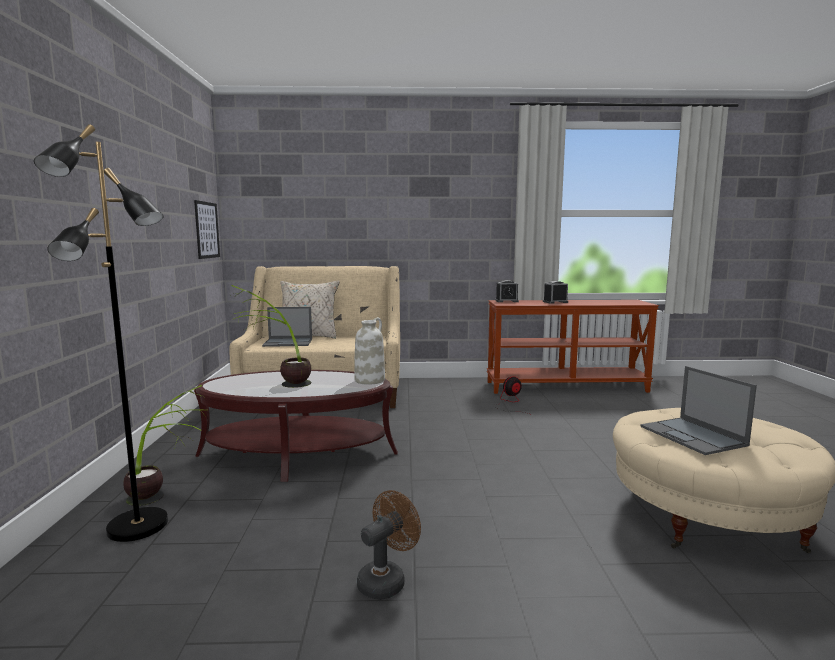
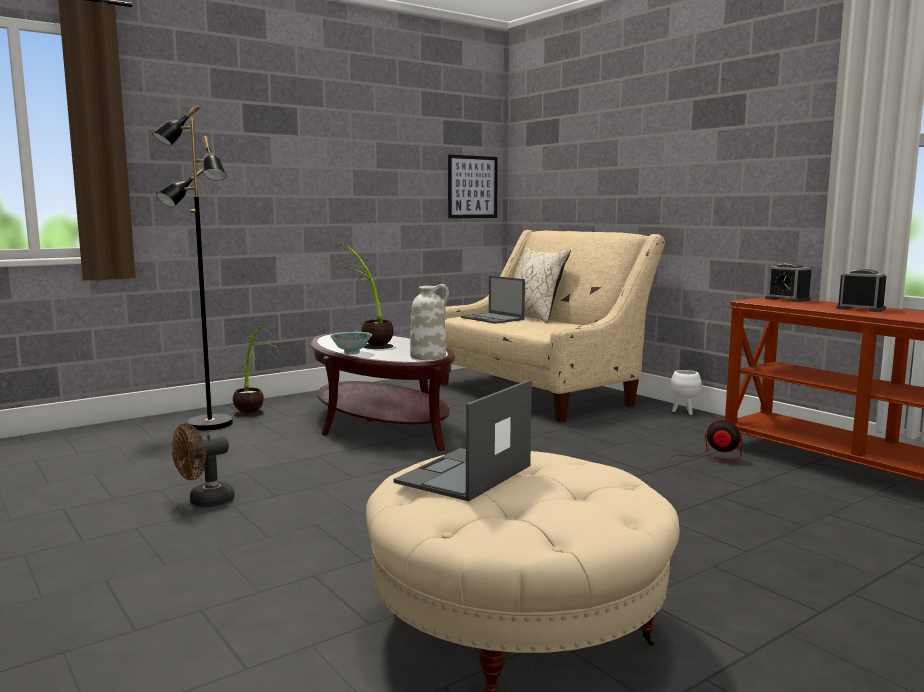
camera: 55 degrees right, 0 degrees up
(307, 394) = (351, 353): none -> bowl
(386, 580) = (204, 502): brown fan -> brown fan turned 135 degrees clockwise
(427, 381) = (684, 412): none -> white planter

